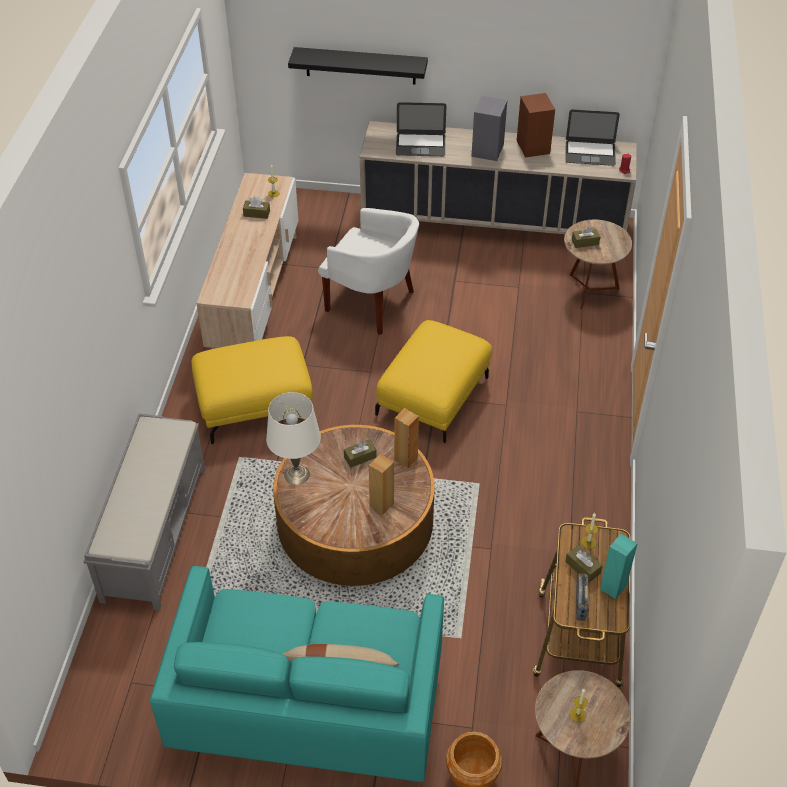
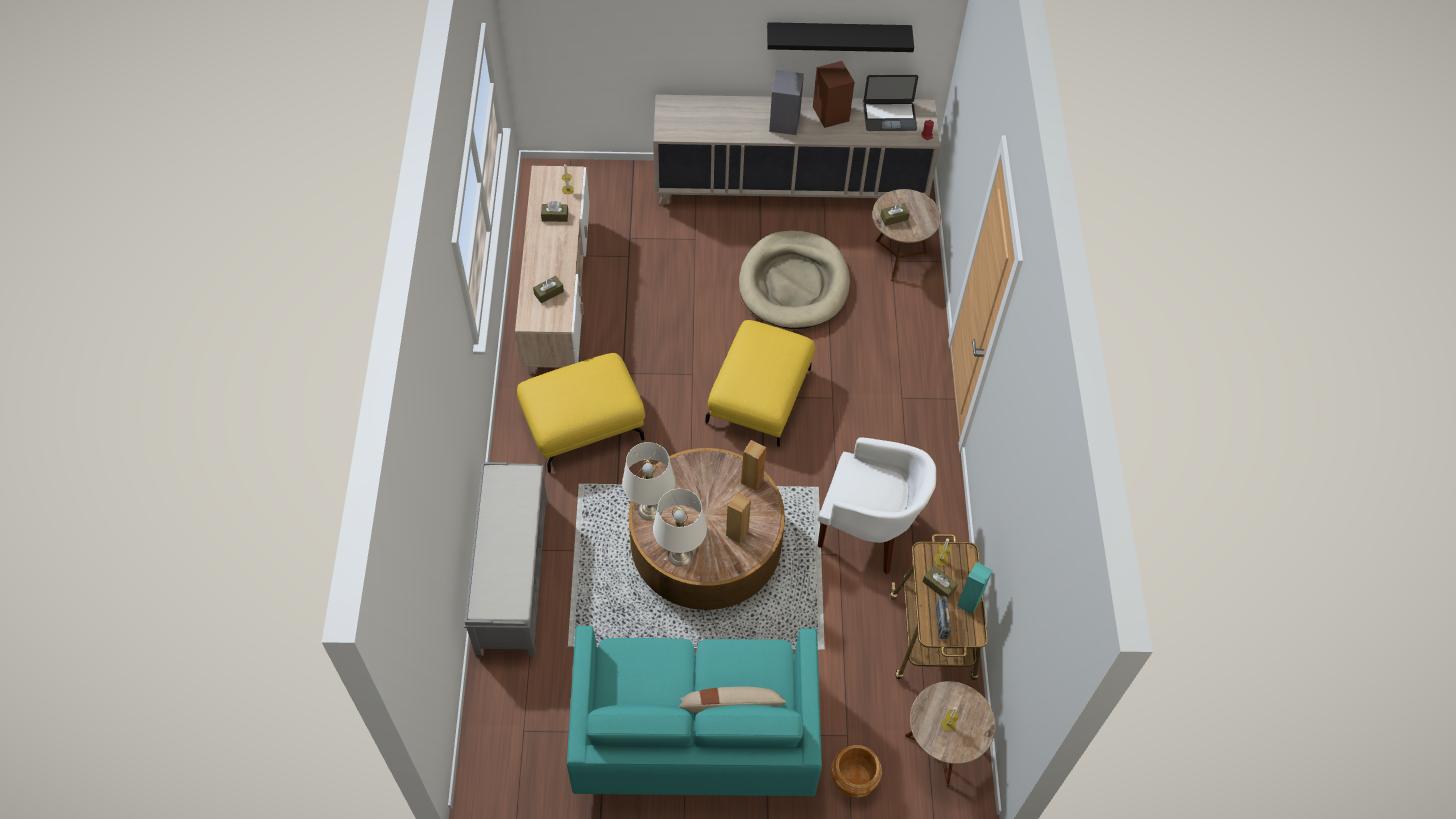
camera: 10 degrees left, 10 degrees up
(318, 519) = (679, 555): none -> white table lamp
(360, 65) = (645, 44): black shelf -> black shelf (838, 36)
(360, 457) = (707, 484): brown tissue box -> brown tissue box (549, 293)
(372, 304) = (681, 294): white armchair -> white armchair (869, 530)
(420, 145) = (714, 121): laptop -> none
(483, 304) = (794, 283): none -> beige dog bed

